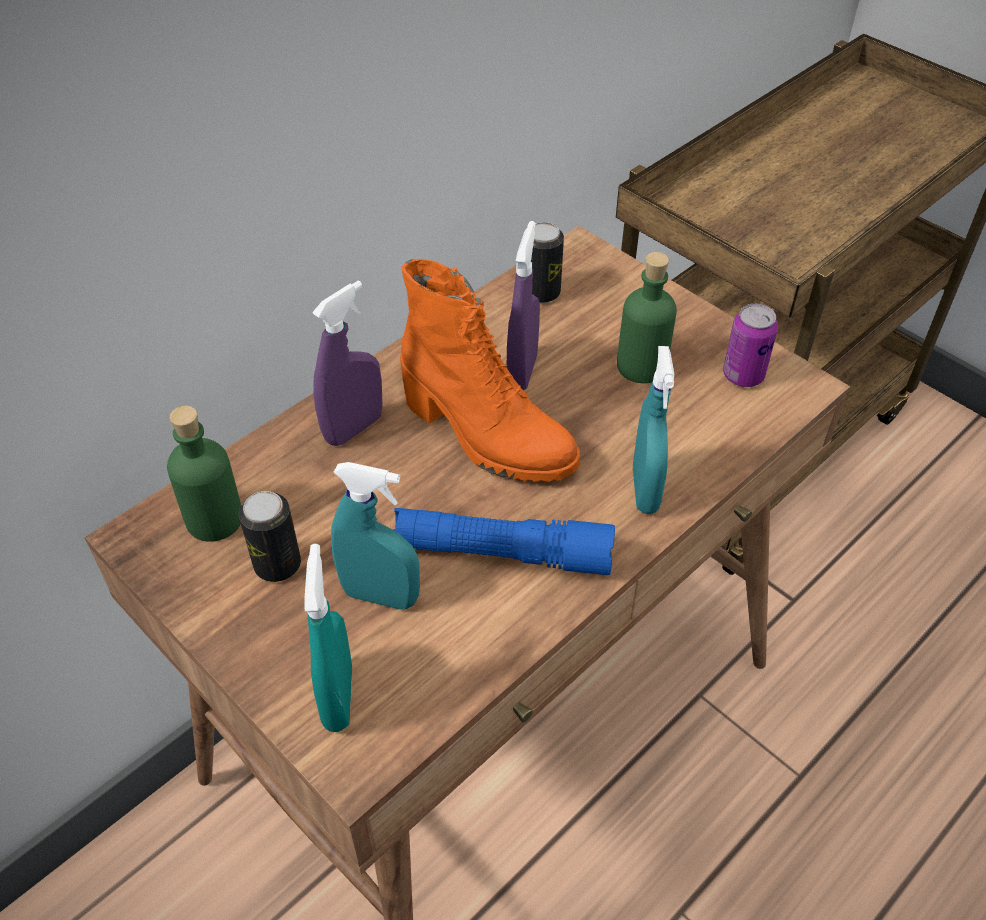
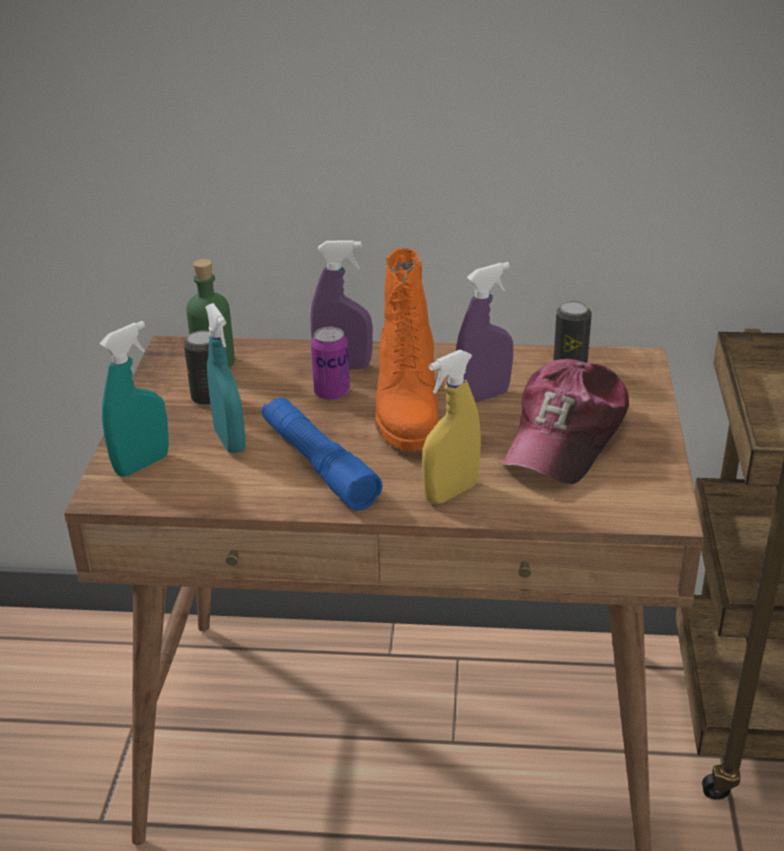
camera: 50 degrees right, 15 degrees down
(641, 366) = (566, 437): green bottle -> cap
(645, 490) = (451, 492): turquoise spray bottle -> yellow spray bottle
(743, 375) = (629, 482): can -> can (332, 393)

